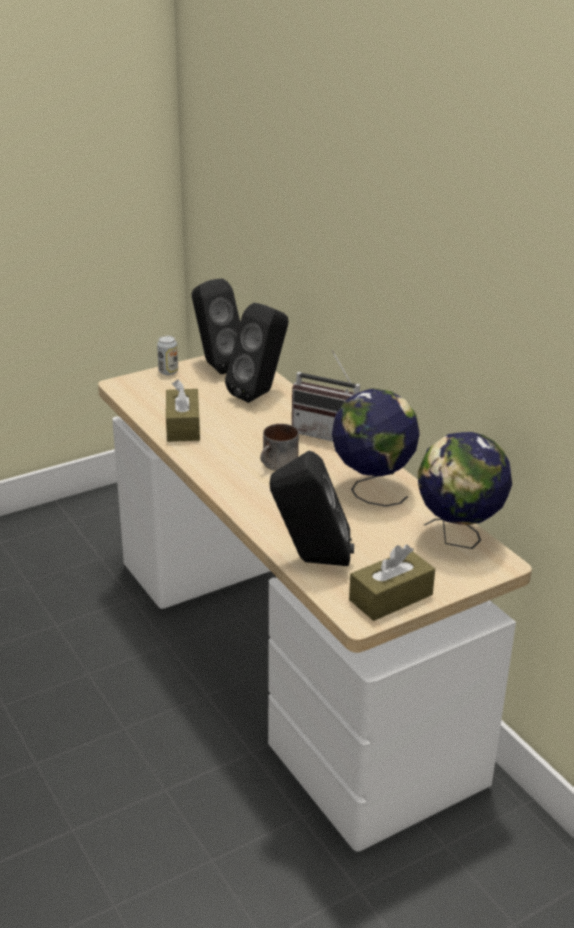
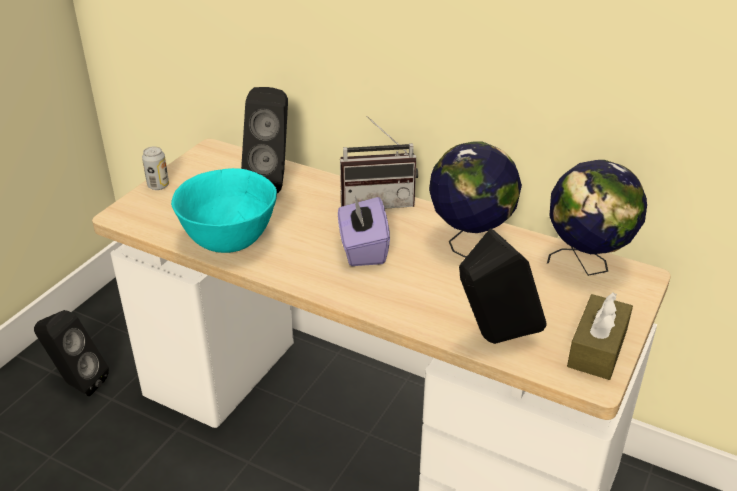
camera: 30 degrees left, 5 degrees up
(183, 426) = (230, 240): brown tissue box -> turquoise bowl
(216, 366) = (201, 165): black speaker -> black speaker (77, 384)
(278, 464) = (362, 249): mug -> purple tissue box

